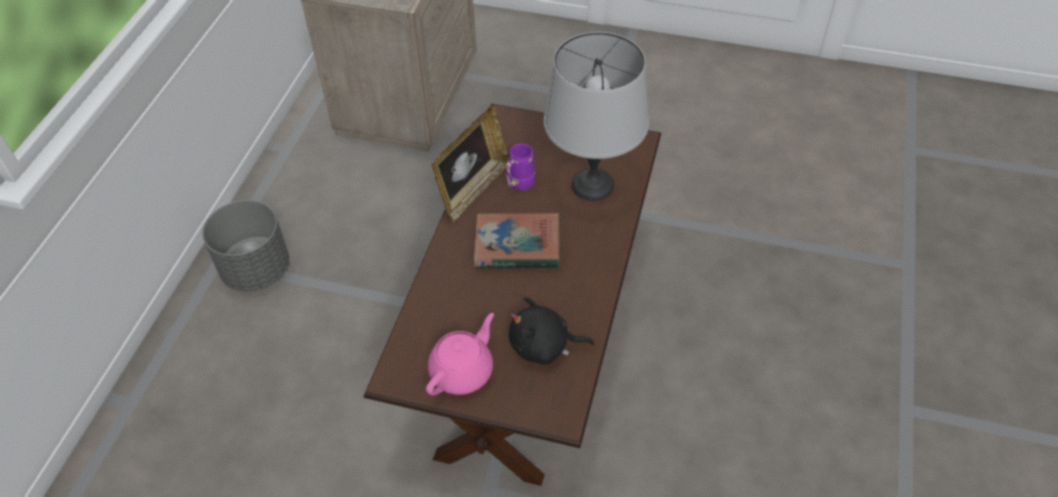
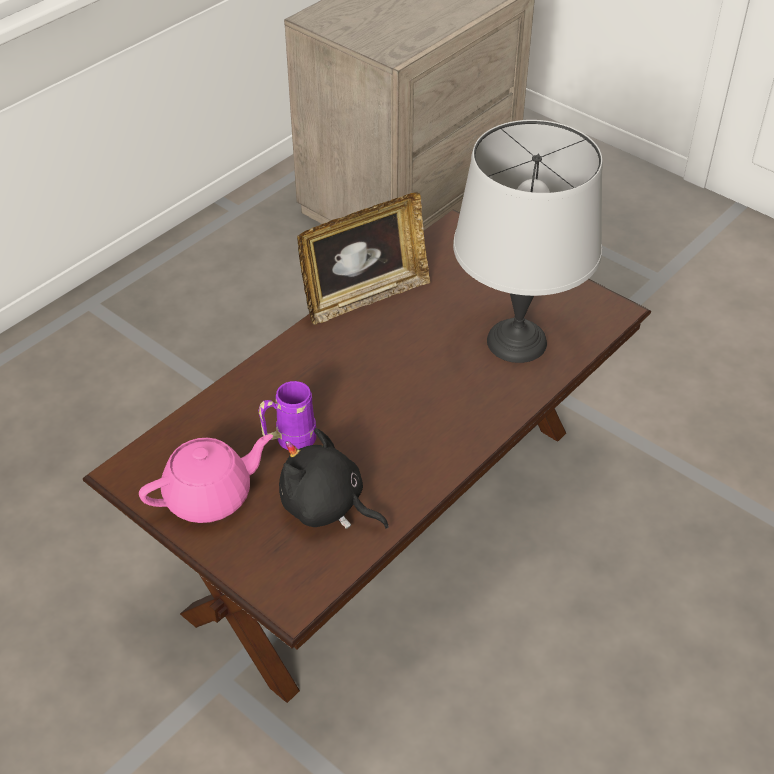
camera: 25 degrees right, 5 degrees down
(256, 270) = (123, 326): grey planter -> none
(517, 245) = (374, 378): book -> none
(519, 185) = (423, 310): purple mug -> purple mug (289, 441)

